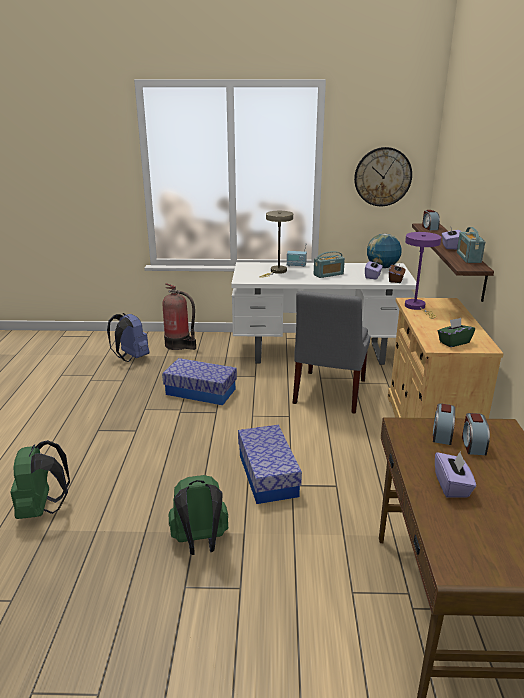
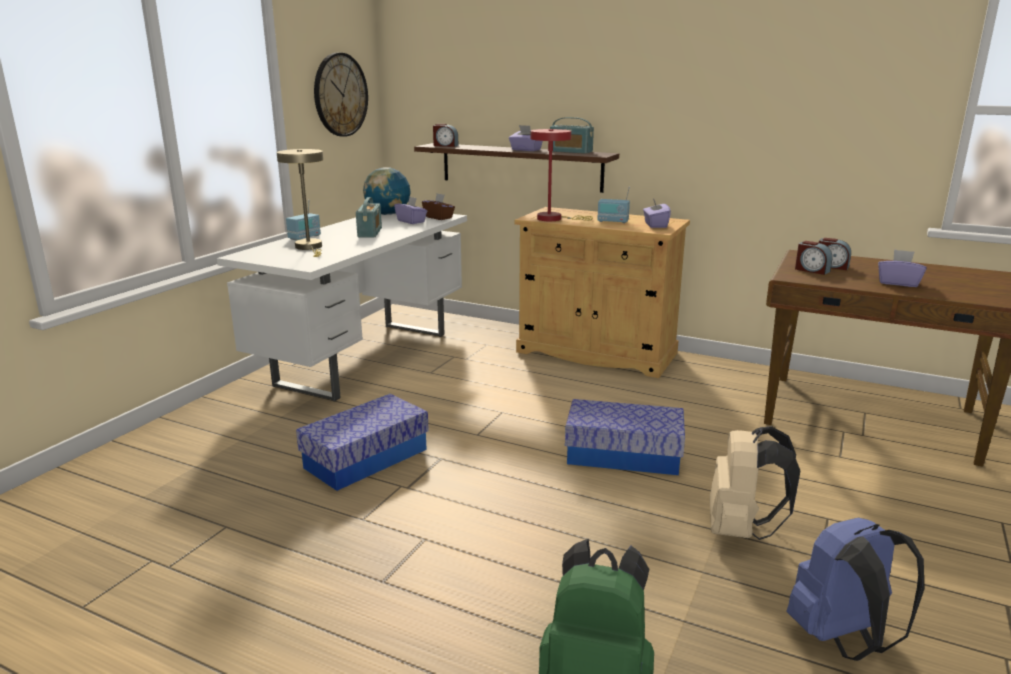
camera: 65 degrees left, 5 degrees down
(131, 358) = (144, 503): blue backpack -> blue backpack (843, 639)
(179, 345) = (174, 446): fire extinguisher -> none
(200, 542) = (740, 530): green backpack -> beige backpack
(328, 393) = (473, 377): grey chair -> none
(417, 307) = (554, 219): purple table lamp -> red table lamp
(440, 326) = (612, 222): none -> radio
(454, 342) = (655, 225): green tissue box -> purple tissue box

